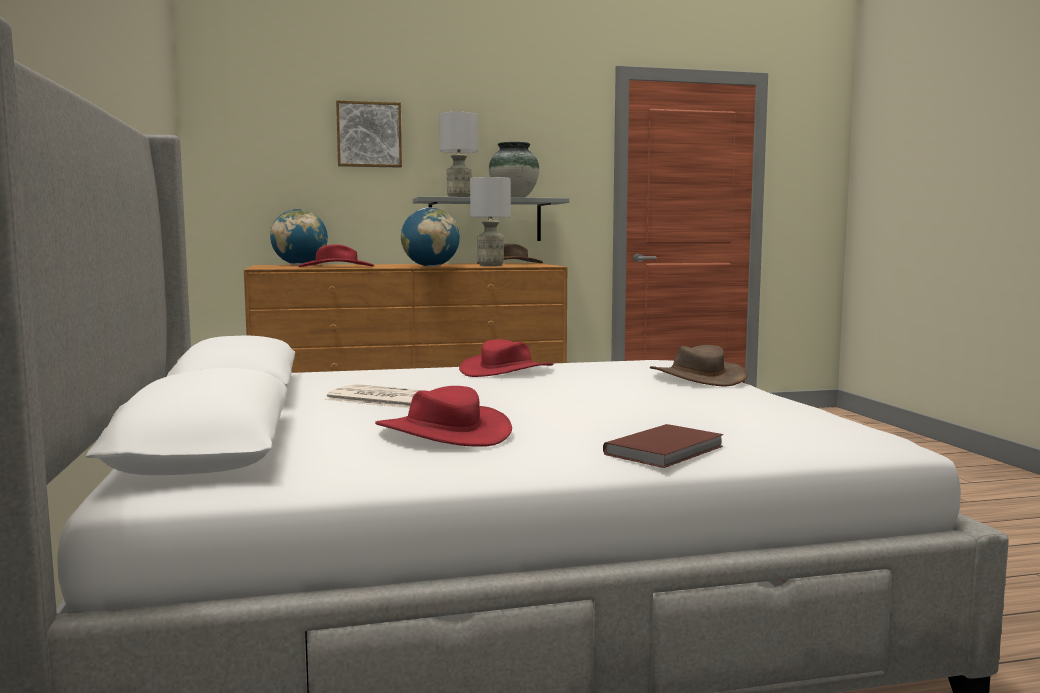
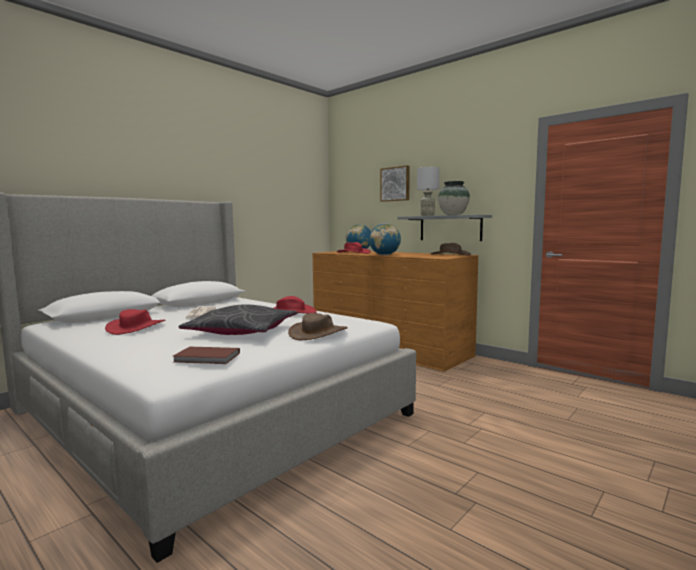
camera: 55 degrees right, 0 degrees up
(490, 265) = (416, 256): grey table lamp -> none
(619, 397) = (243, 332): none -> grey pillow
(667, 450) = (118, 352): brown book -> brown book (207, 358)

